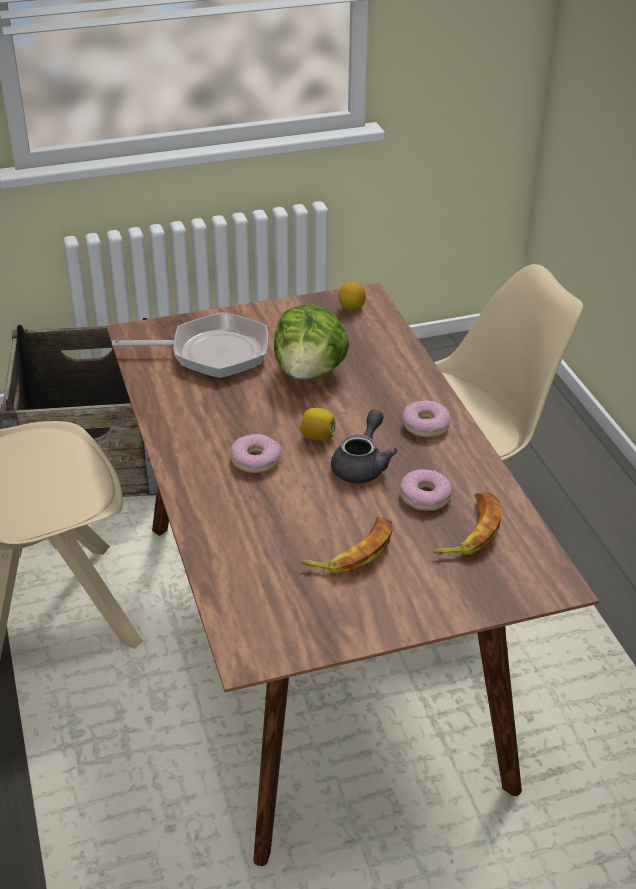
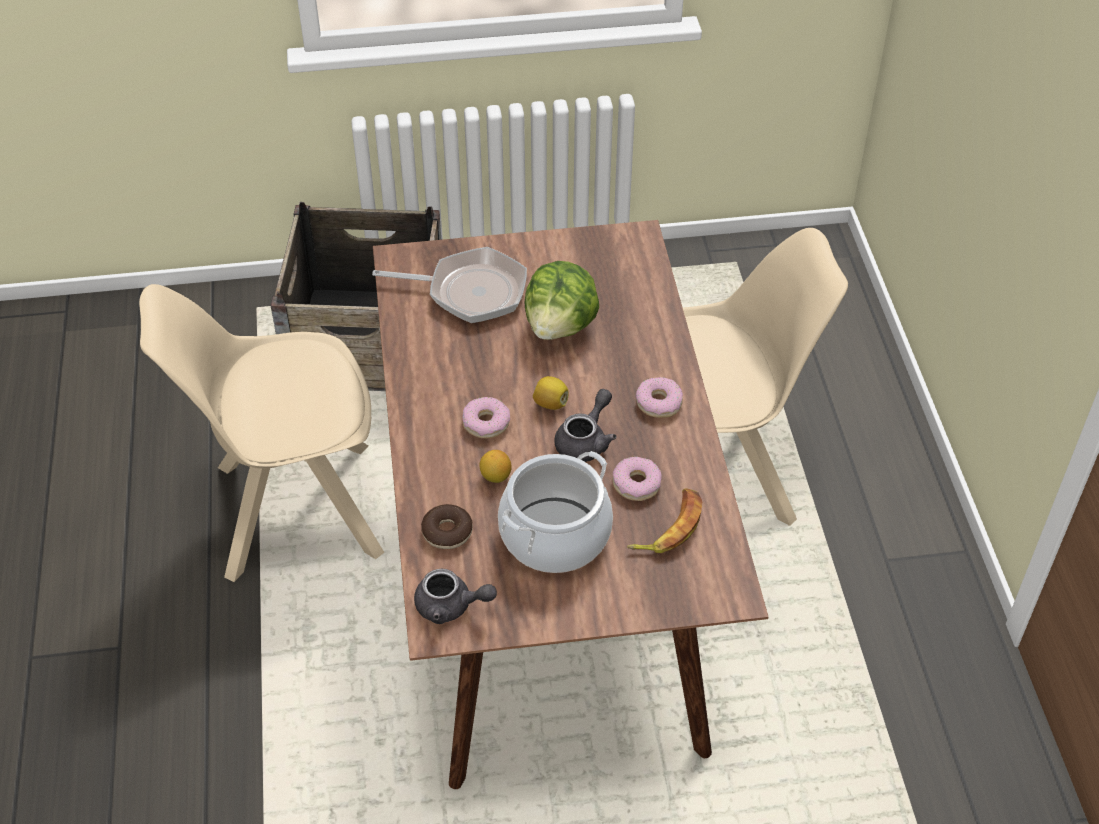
camera: 10 degrees right, 10 degrees up
(238, 561) = (447, 532): none -> donut
(259, 632) = (451, 606): none -> grey teapot
(351, 308) = (621, 250): lemon -> lemon (495, 476)
(353, 551) = (554, 535): banana -> cooking pot

